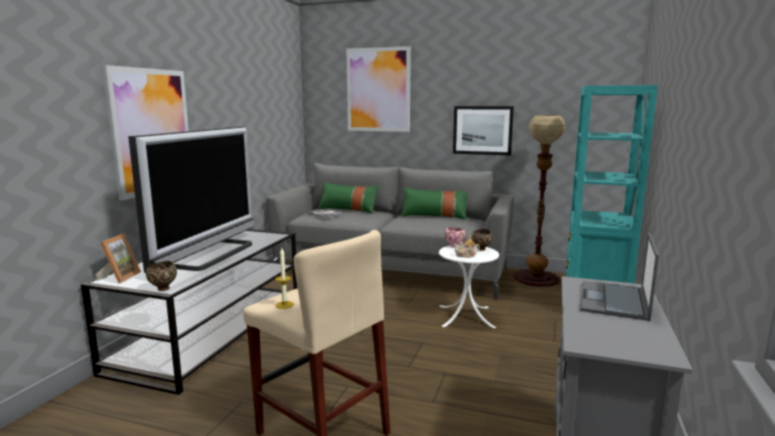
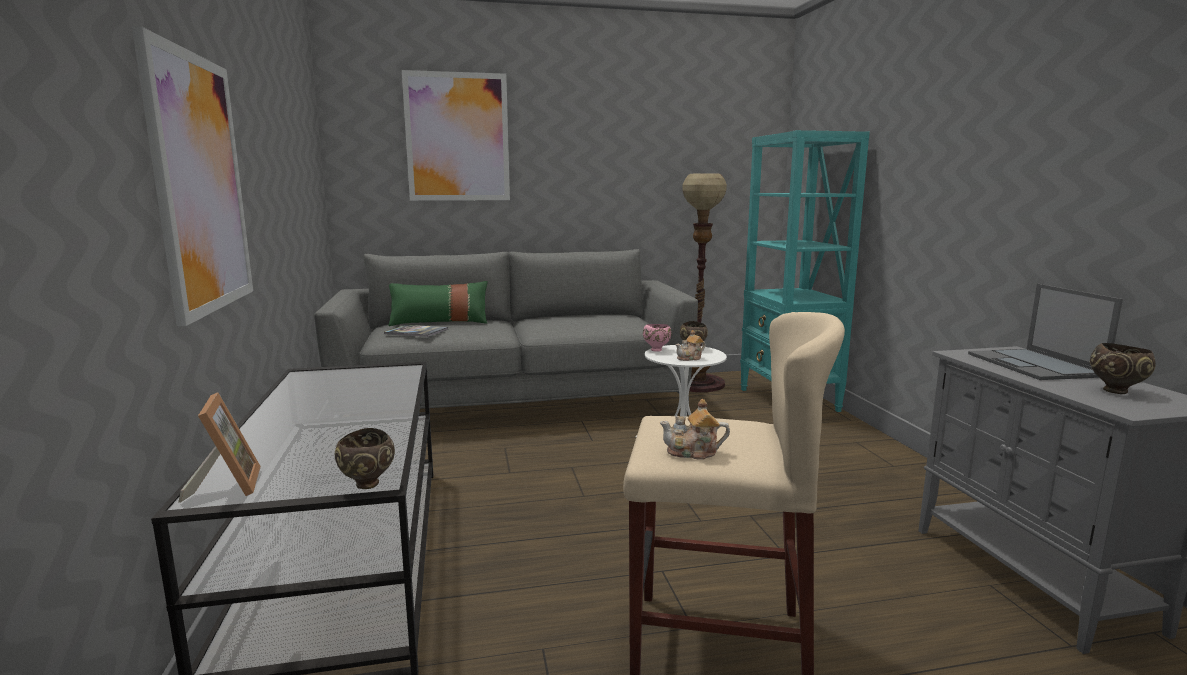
camera: 30 degrees left, 0 degrees up
(212, 255) = (346, 414): television -> none
(284, 305) = (693, 452): candle -> teapot
(434, 216) = (575, 317): green pillow -> none
(482, 130) = (612, 196): picture -> none
(621, 331) = (1117, 391): none -> brown bowl

